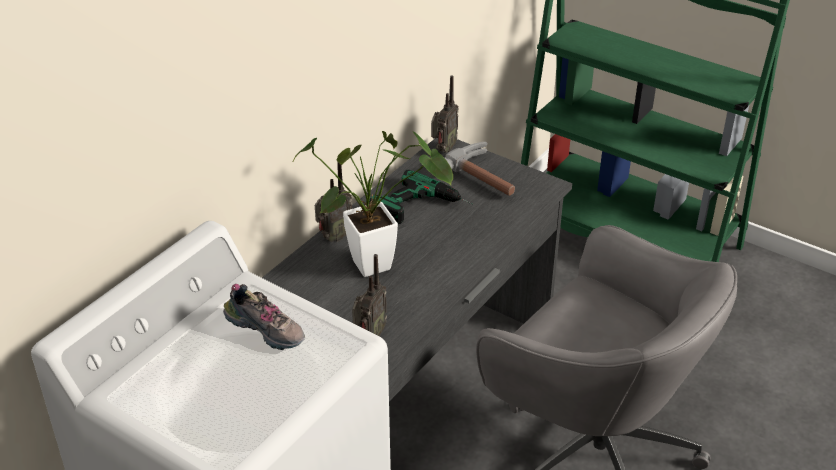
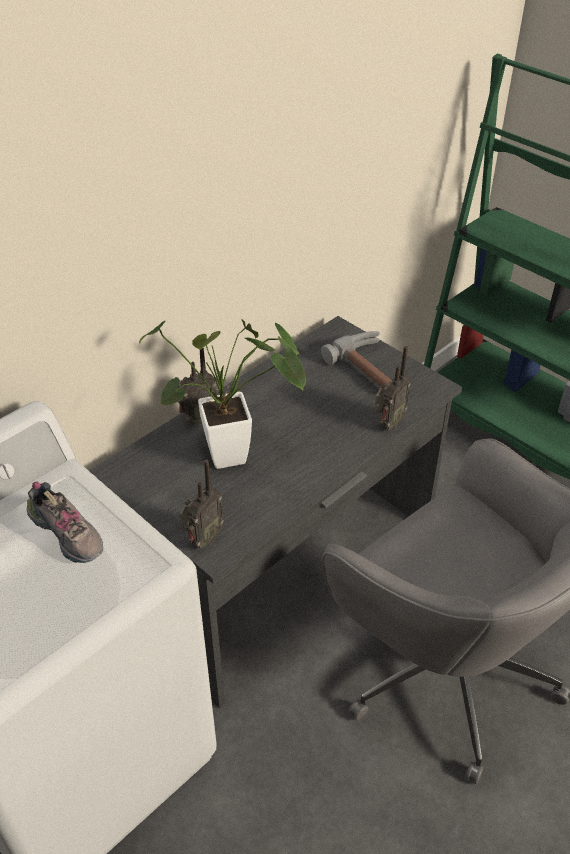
camera: 10 degrees right, 5 degrees up
(423, 209) = (297, 398): power drill -> none
(443, 150) = (335, 334): radio -> radio (388, 424)

